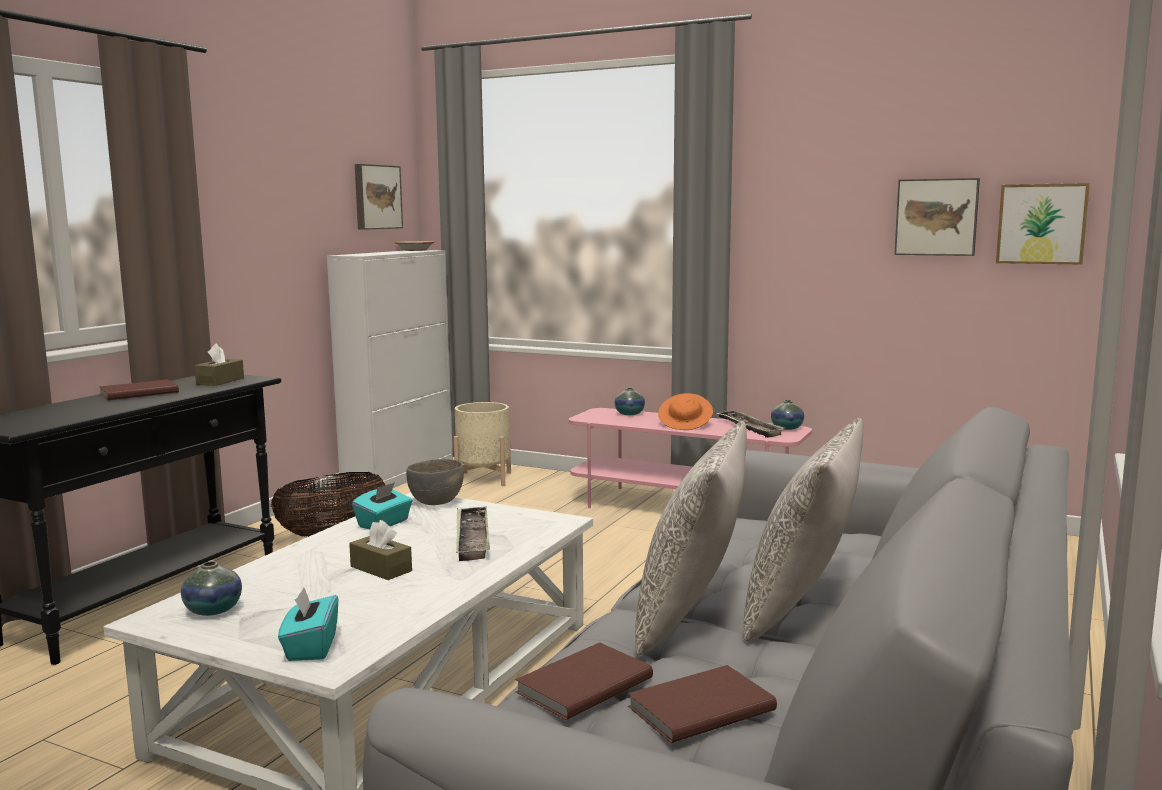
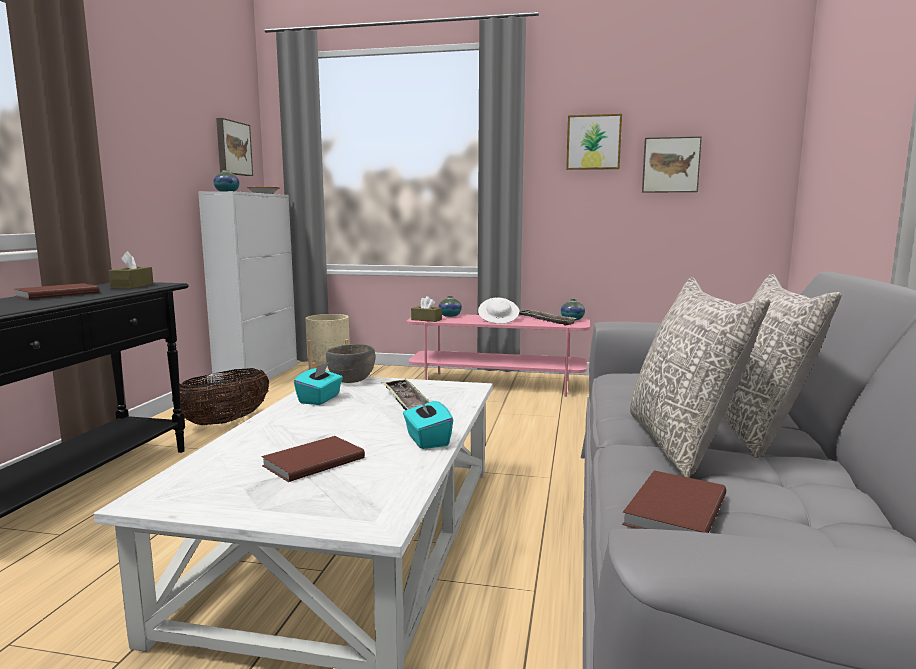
camera: 15 degrees left, 0 degrees up
(213, 610) = (210, 485): vase -> vase (227, 192)
(310, 647) = (342, 509): turquoise tissue box -> turquoise tissue box (427, 440)
(381, 569) = (350, 434): brown tissue box -> brown tissue box (426, 319)
(685, 425) = (499, 320): orange hat -> white hat
(698, 707) = (800, 518): brown book -> brown book (311, 461)
(1041, 223) = (742, 169): picture -> picture (593, 142)

